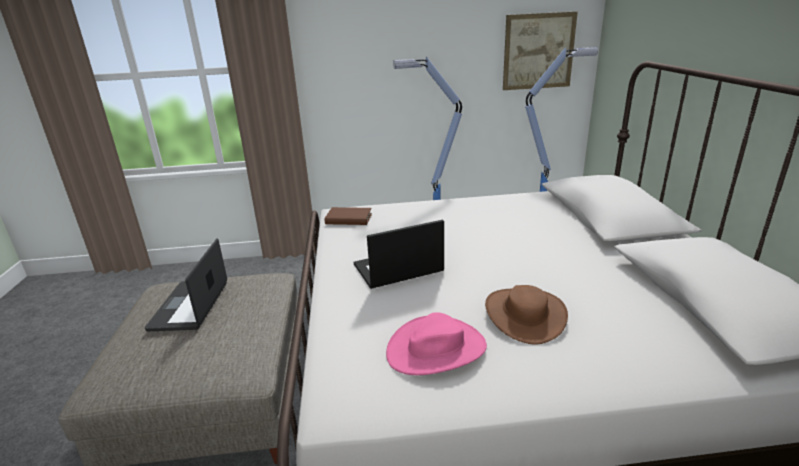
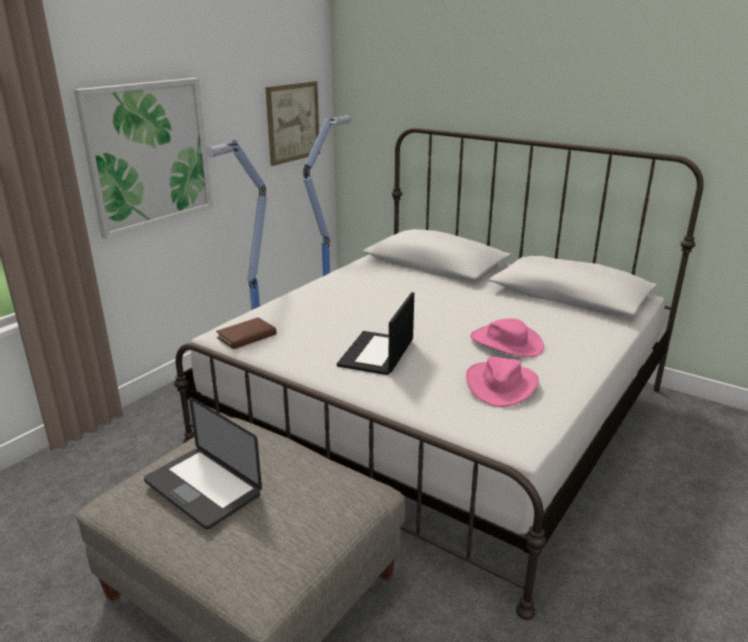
camera: 50 degrees left, 0 degrees up
(371, 65) = (149, 155): none -> picture
(525, 315) = (506, 342): brown hat -> pink hat

